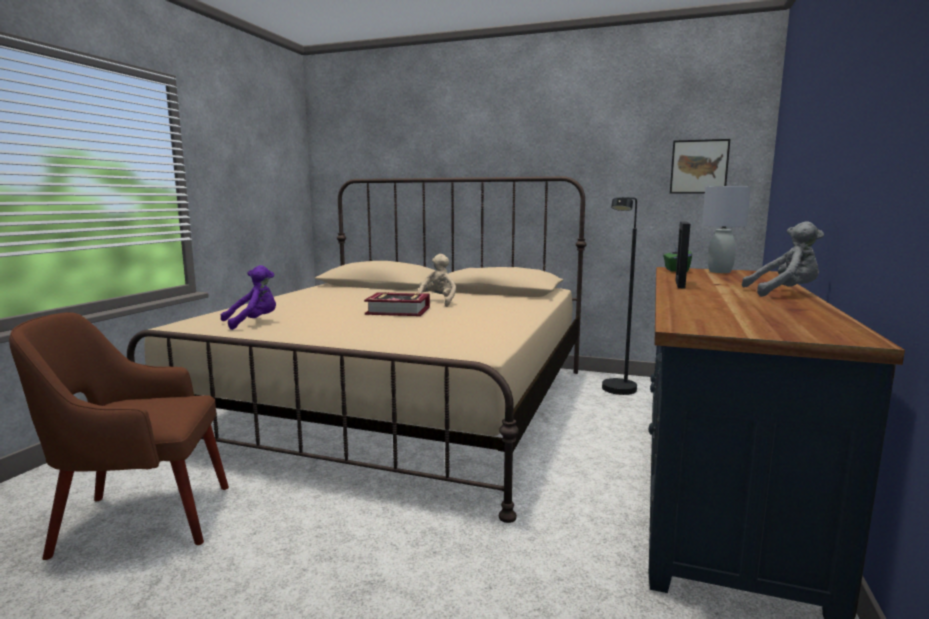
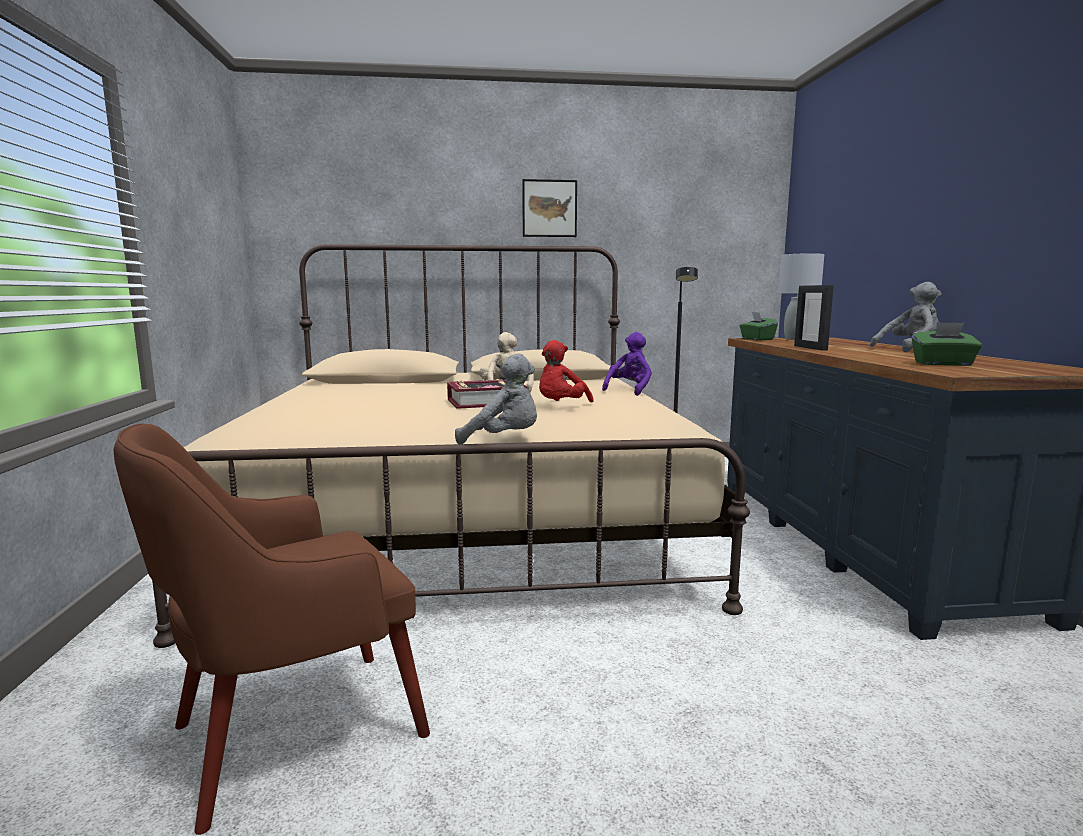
camera: 25 degrees left, 0 degrees up
(253, 323) = (331, 429): purple plush toy -> purple plush toy (629, 390)
(333, 344) = (504, 440): none -> grey plush toy
(442, 320) = (560, 407): none -> red plush toy
(699, 166) = (723, 240): picture -> picture (549, 208)
(725, 315) = (943, 364): none -> green tissue box

